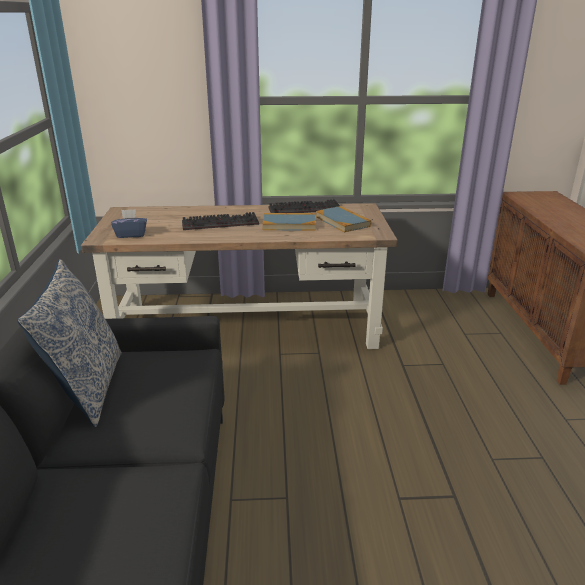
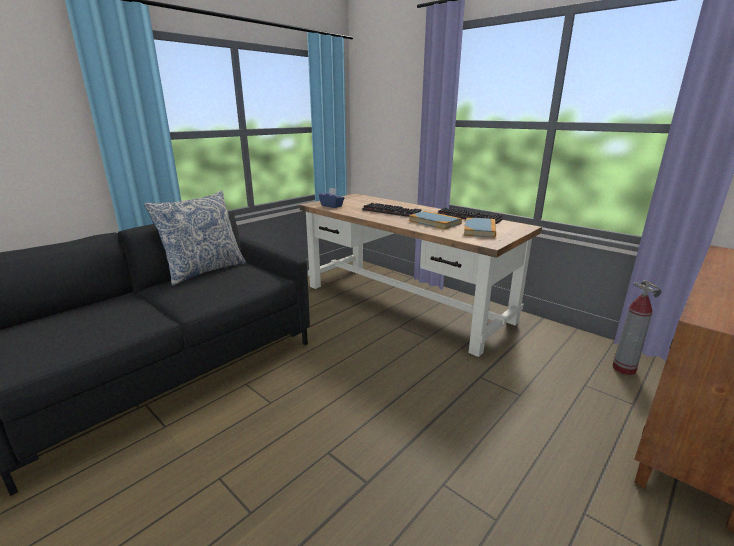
camera: 45 degrees right, 5 degrees down
(467, 309) = (623, 369): none -> fire extinguisher

